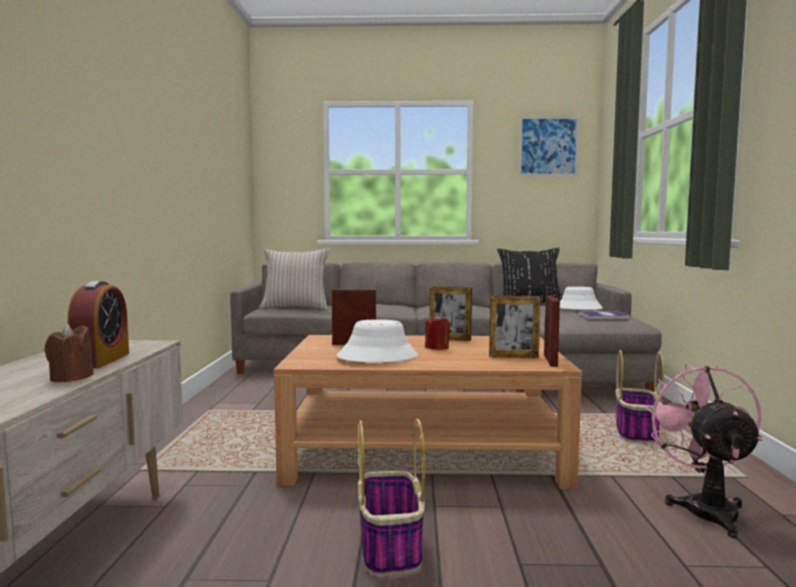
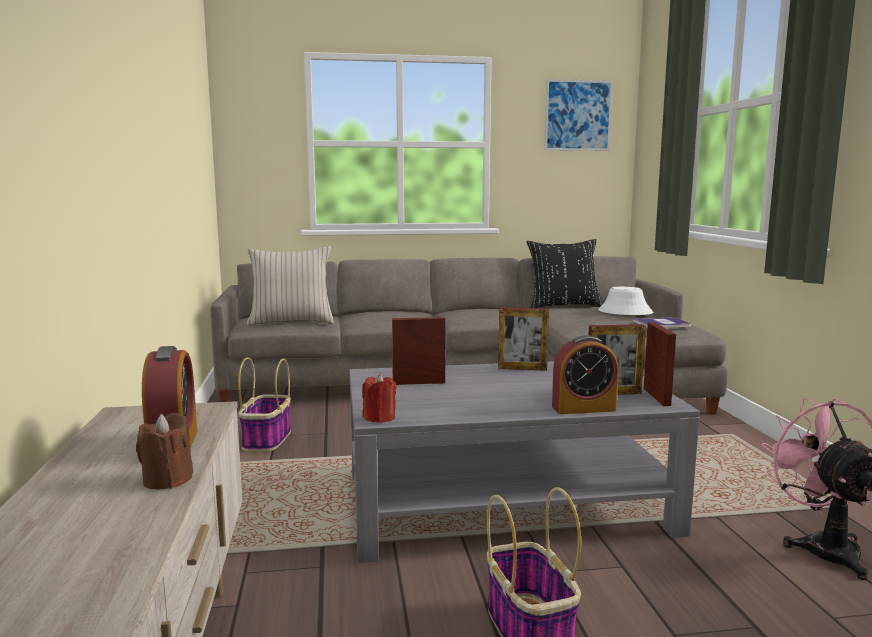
camera: 10 degrees left, 5 degrees up
(377, 357) = (462, 402): white hat -> none
(425, 451) = (506, 501): brown coffee table -> grey coffee table
(437, 348) = (519, 383): red candle -> red candle (379, 417)
(477, 365) = (583, 408): none -> alarm clock
(636, 433) = (717, 459): basket -> basket (267, 440)

